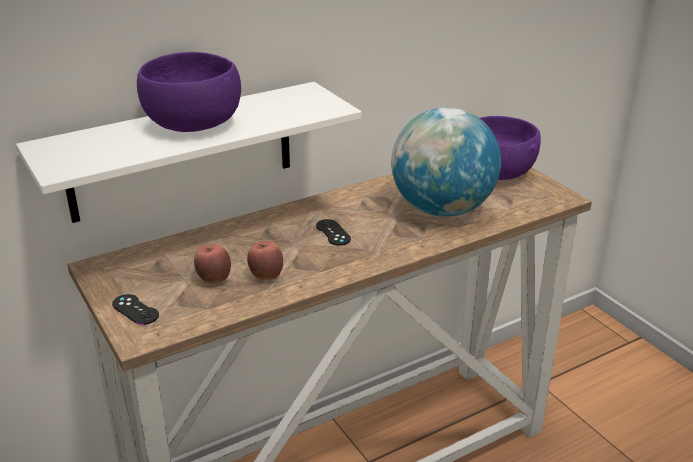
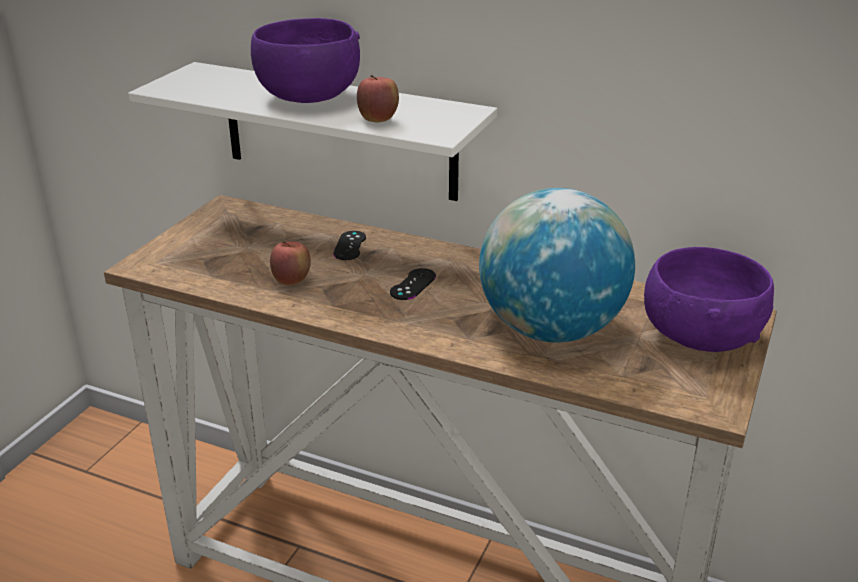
camera: 55 degrees right, 0 degrees up
(135, 309) = (179, 247): black game controller -> black game controller (350, 246)
(214, 279) = (259, 260): apple -> apple (378, 121)

